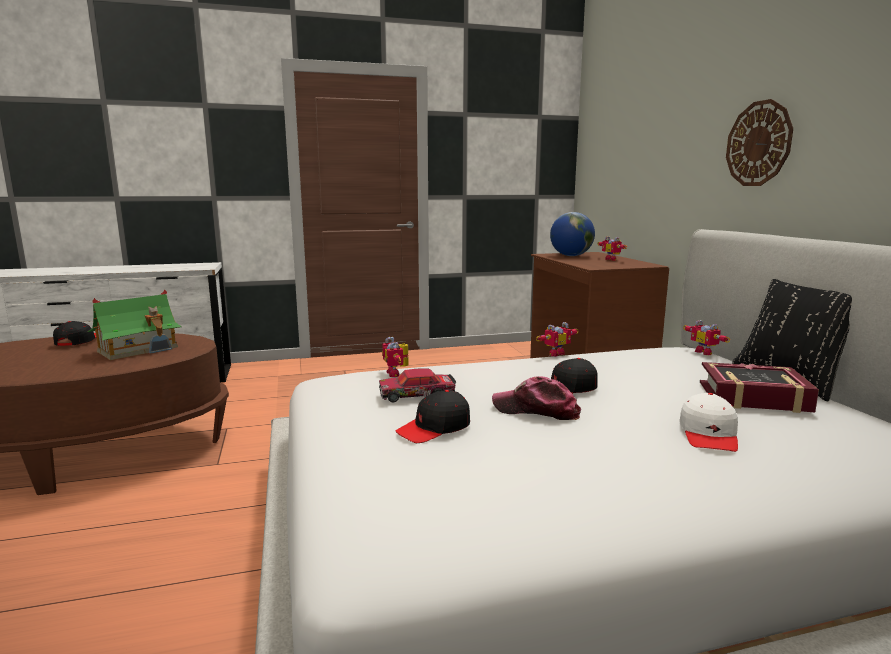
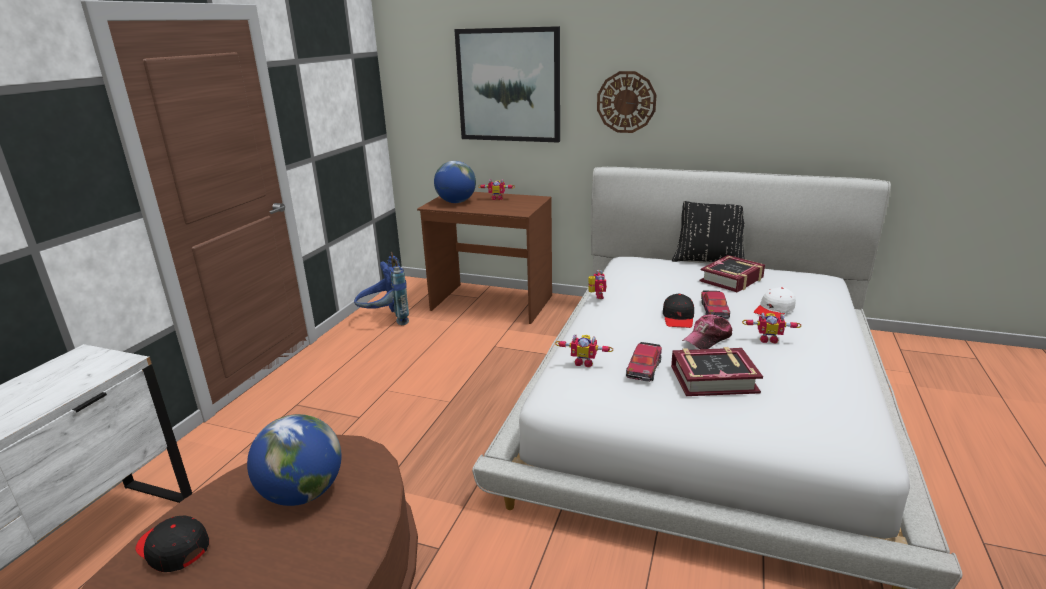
camera: 55 degrees left, 10 degrees up
(138, 349) = (303, 493): toy house -> globe
(434, 428) = (713, 379): black cap -> book
(488, 355) = (385, 320): none -> blue backpack
(628, 402) = (714, 310): none -> toy car
(655, 136) = (508, 85): none -> picture
(705, 352) = (645, 258): toy robot -> toy robot (768, 339)
(709, 434) = (774, 310): white cap -> white cap turned 90 degrees clockwise

